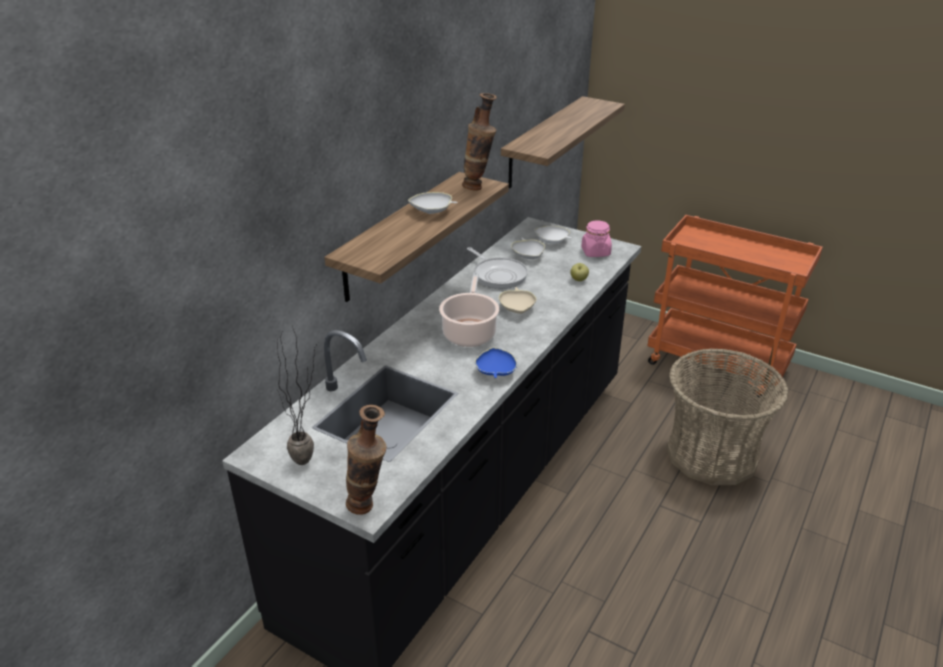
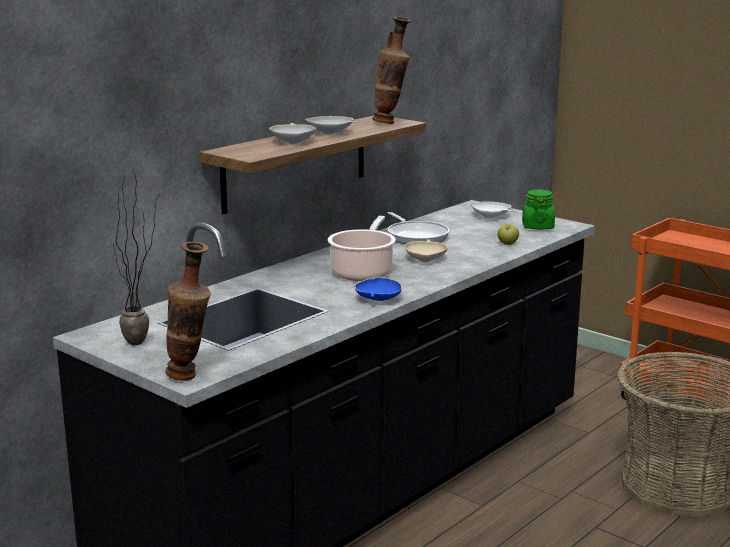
camera: 10 degrees right, 15 degrees down
(528, 255) = (457, 225): white bowl -> white bowl (293, 142)
(543, 142) = (494, 119): shelf -> none
(595, 252) = (537, 226): pink jar -> green jar

